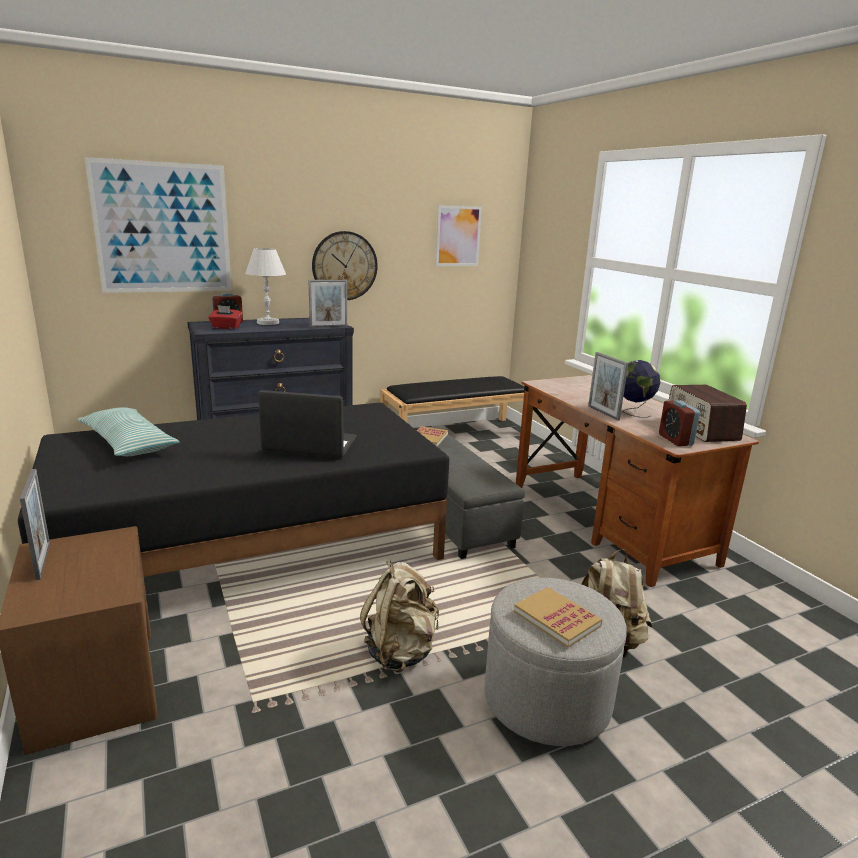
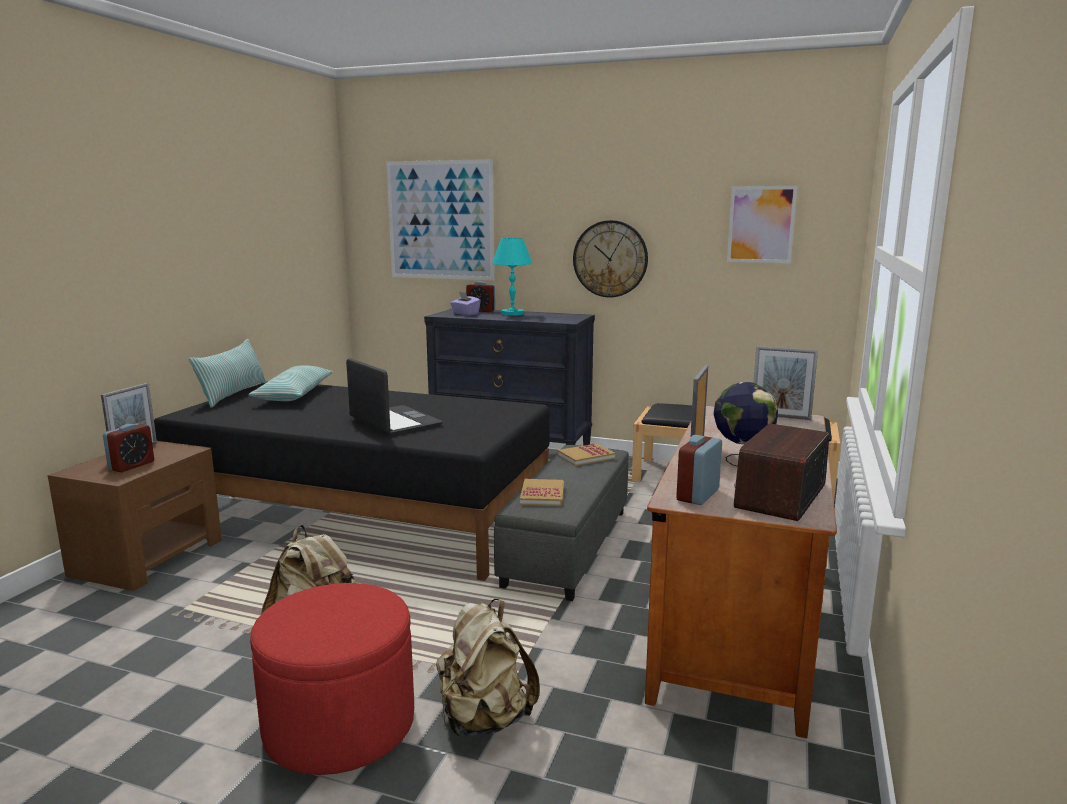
camera: 45 degrees right, 5 degrees down
(46, 460) = (233, 394): none -> pillow
(94, 576) = (131, 466): none -> alarm clock
(226, 327) = (465, 314): red tissue box -> purple tissue box
(268, 323) = (512, 314): white table lamp -> turquoise table lamp
(328, 326) = (554, 321): picture frame -> picture frame (780, 416)
(546, 699) = (339, 725): grey ottoman -> red ottoman
(557, 619) = (311, 618): book -> book (542, 495)

